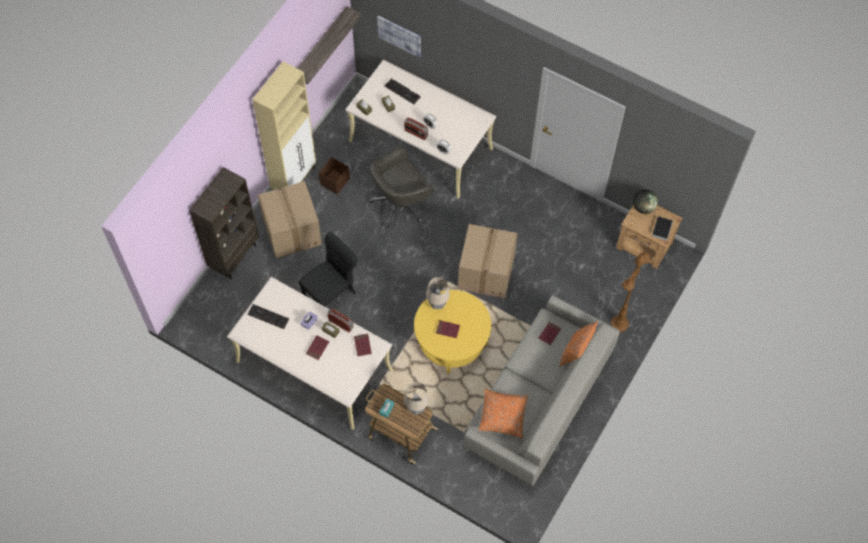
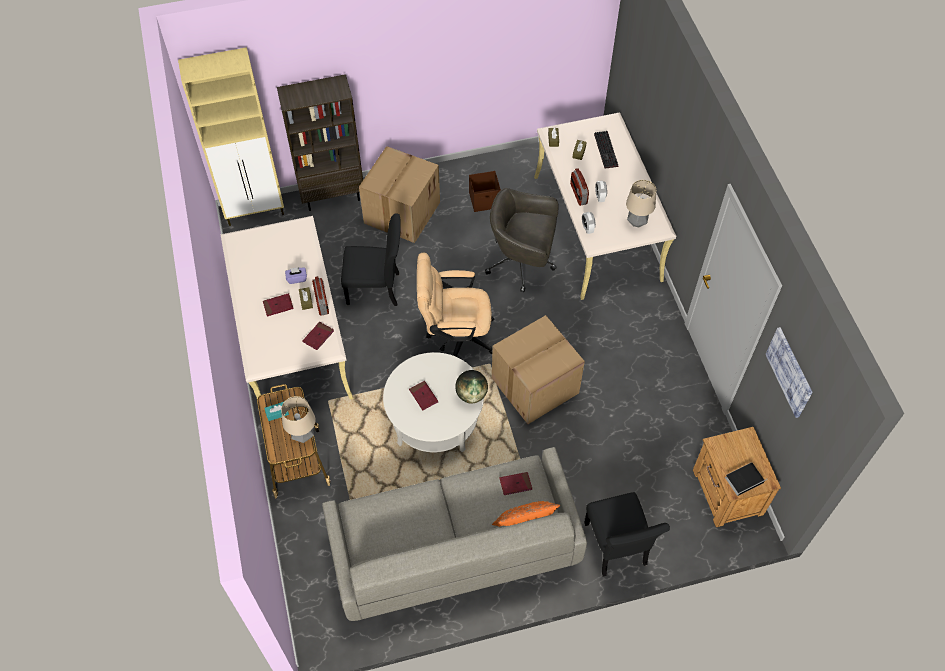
camera: 45 degrees right, 5 degrees down
(267, 317) = (269, 245): keyboard -> none
(294, 180) = (451, 173): beige cabinet -> beige cabinet (255, 211)
(320, 46) = (548, 39): shelf -> none
(399, 35) = (637, 84): picture -> picture (790, 372)
(410, 282) = (455, 336): none -> beige office chair
(437, 304) = (439, 366): table lamp -> table lamp (636, 223)
(451, 340) = (435, 419): yellow coffee table -> white coffee table
(503, 415) = (384, 521): orange pillow -> none
(619, 324) = (616, 547): brown floor lamp -> black chair
(643, 207) = (745, 442): globe -> globe (471, 394)

